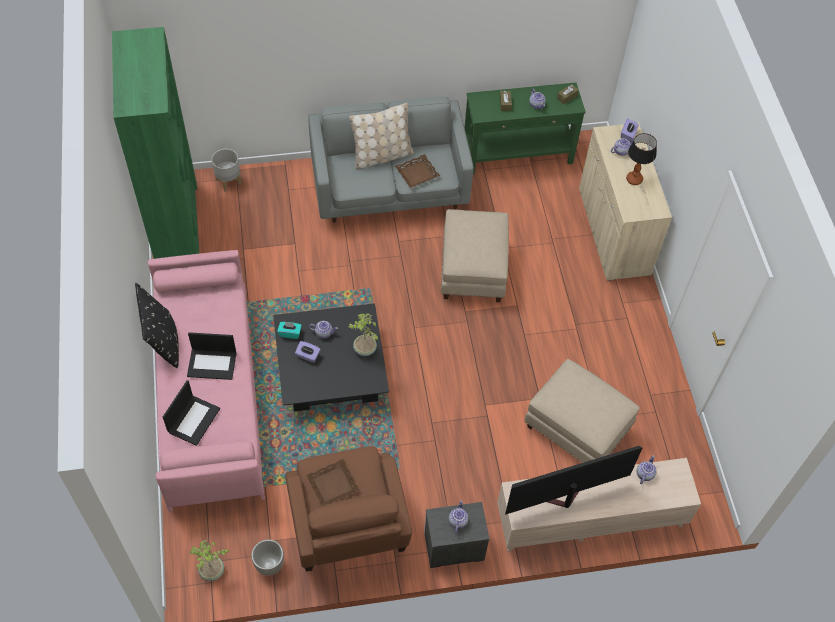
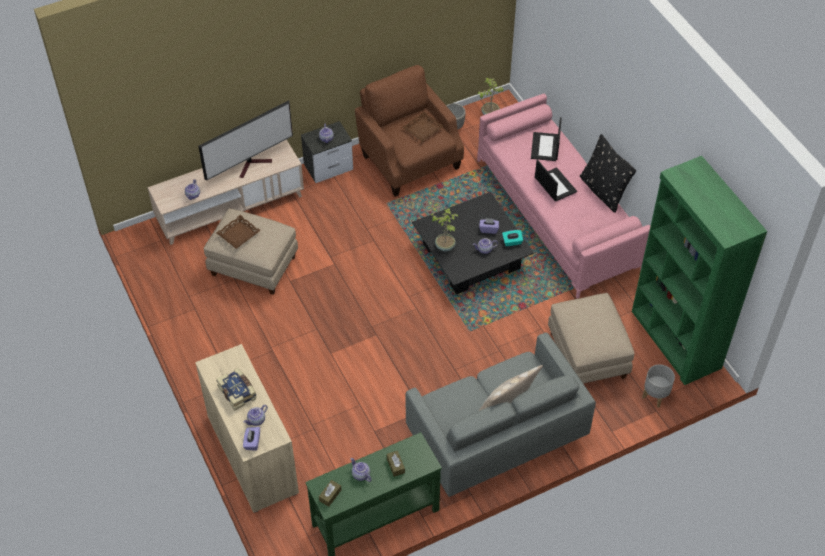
camera: 165 degrees right, 5 degrees down
(212, 363) = (554, 185): laptop -> laptop turned 75 degrees clockwise
(417, 174) = (462, 396): brown tray -> brown tray (238, 234)
(472, 270) = (382, 374): beige ottoman -> beige ottoman (588, 355)
(634, 179) = (238, 392): table lamp -> book

